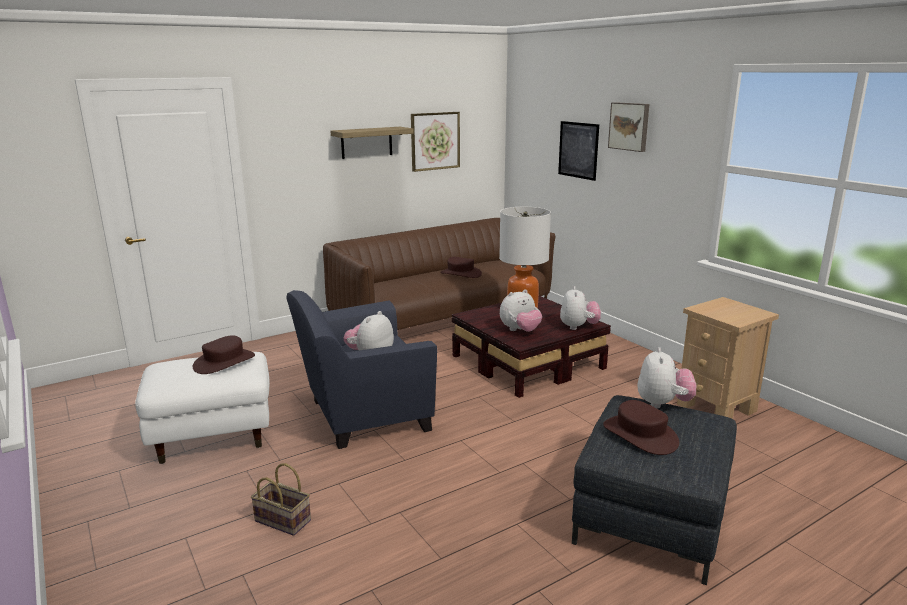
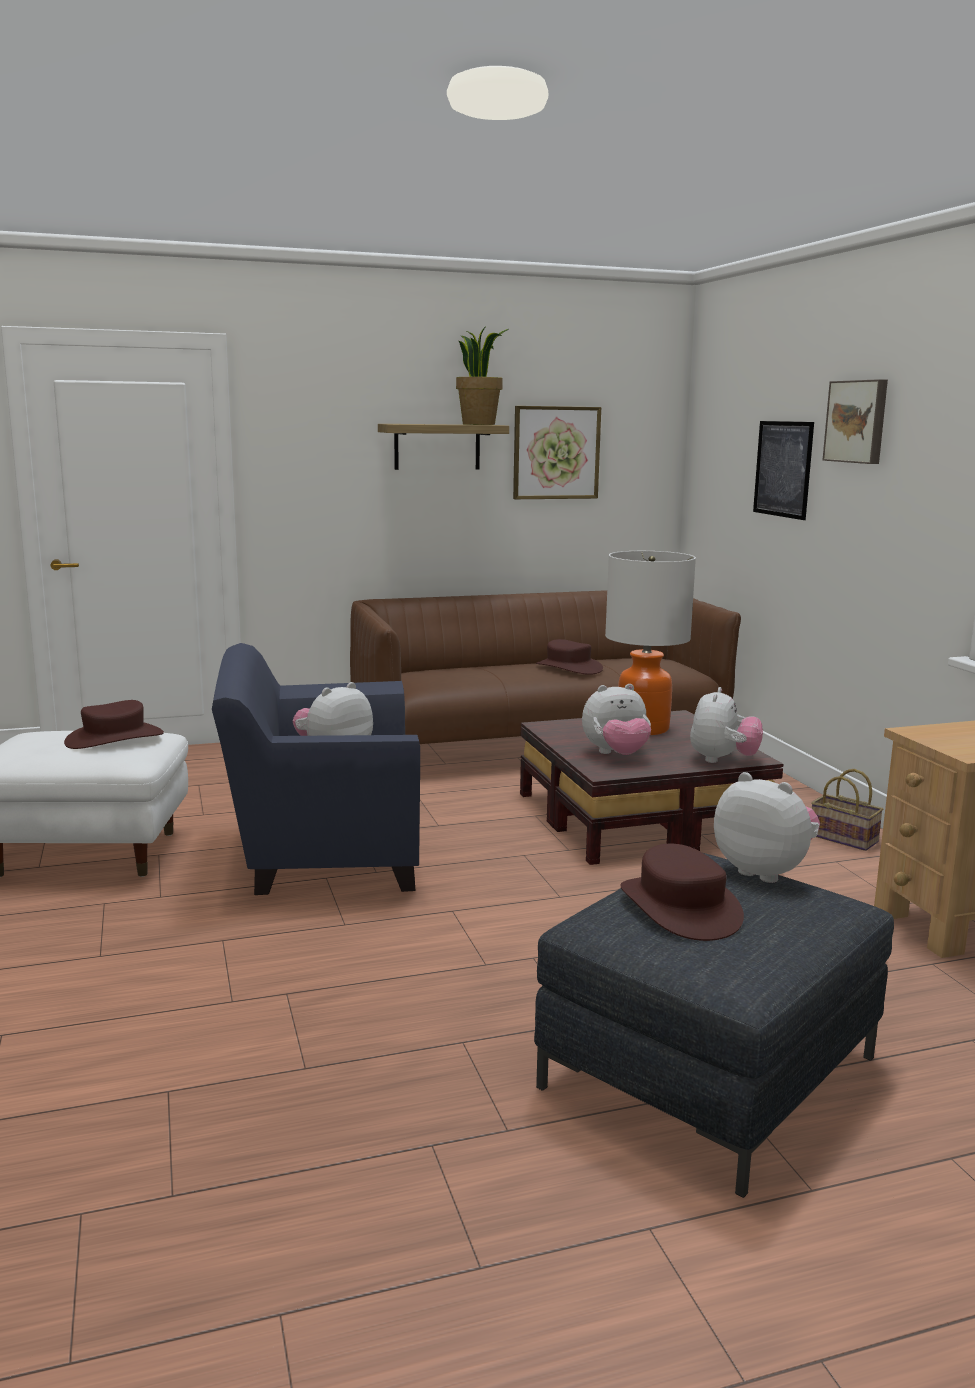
camera: 15 degrees right, 5 degrees down
(284, 520) = (110, 975): basket -> basket (845, 838)
(393, 128) = (479, 424): none -> potted plant
(663, 404) = (764, 871): plush toy -> plush toy turned 75 degrees counterclockwise

